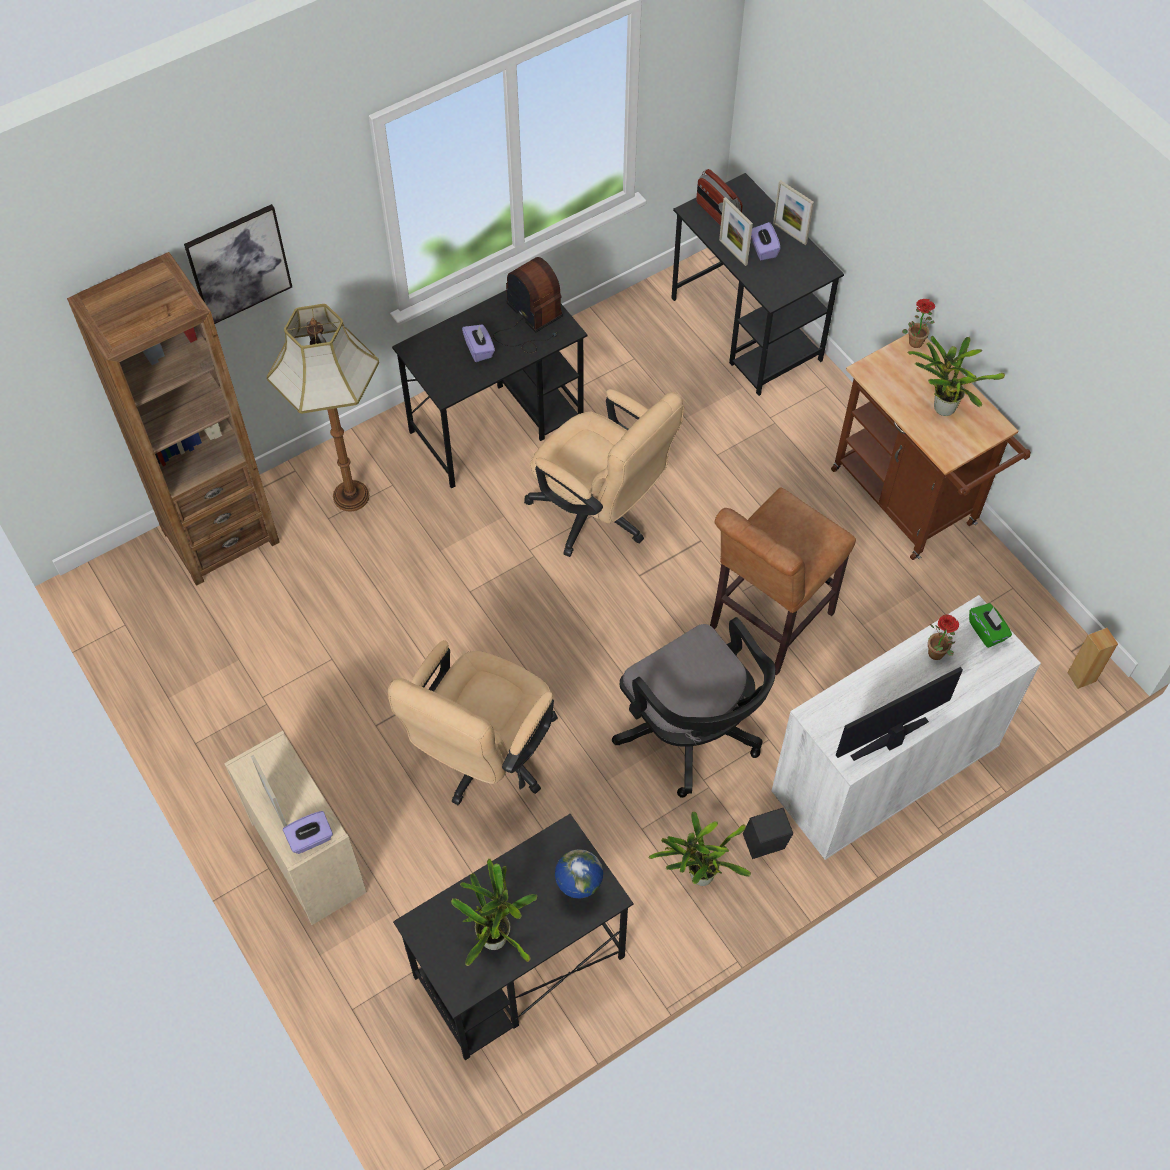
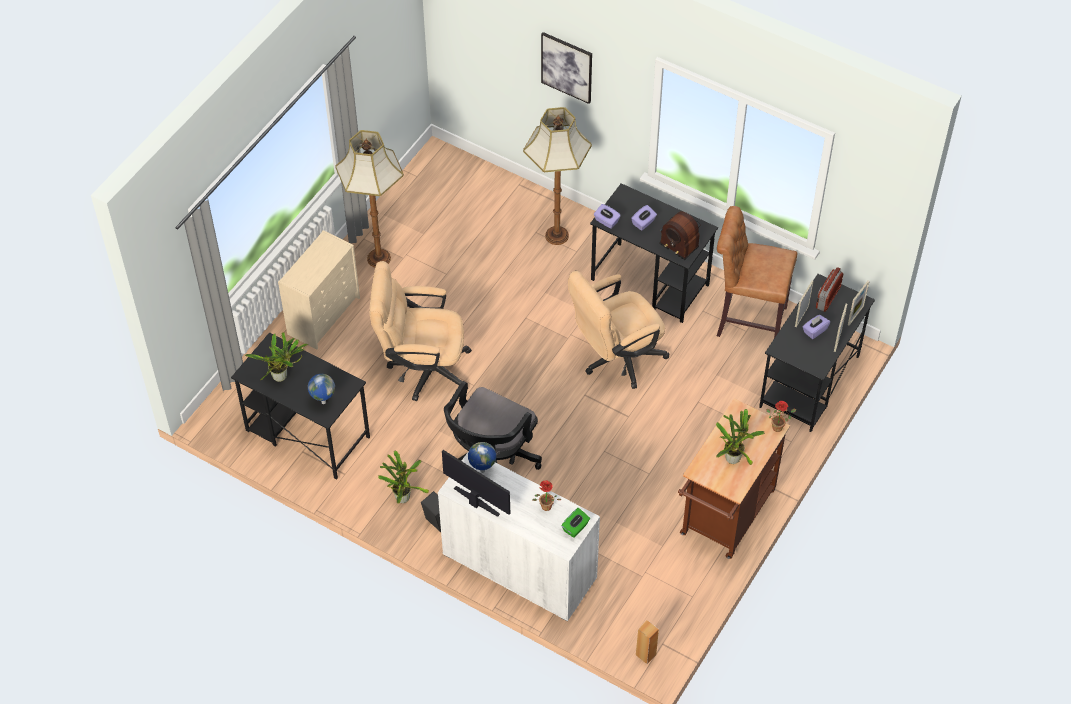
camera: 65 degrees right, 5 degrees down
(220, 536) = (495, 190): brown bookcase -> none
(245, 736) = (379, 257): none -> floor lamp
(275, 806) = (310, 260): picture frame -> picture frame (855, 315)
(310, 839) = (299, 282): purple tissue box -> purple tissue box (606, 221)
(530, 322) = (679, 238): radio -> radio turned 105 degrees clockwise
(600, 515) = (616, 359): beige office chair -> beige office chair turned 45 degrees clockwise
(766, 624) = (587, 471): brown stool -> brown stool (747, 321)
(838, 710) = (482, 471): none -> globe

